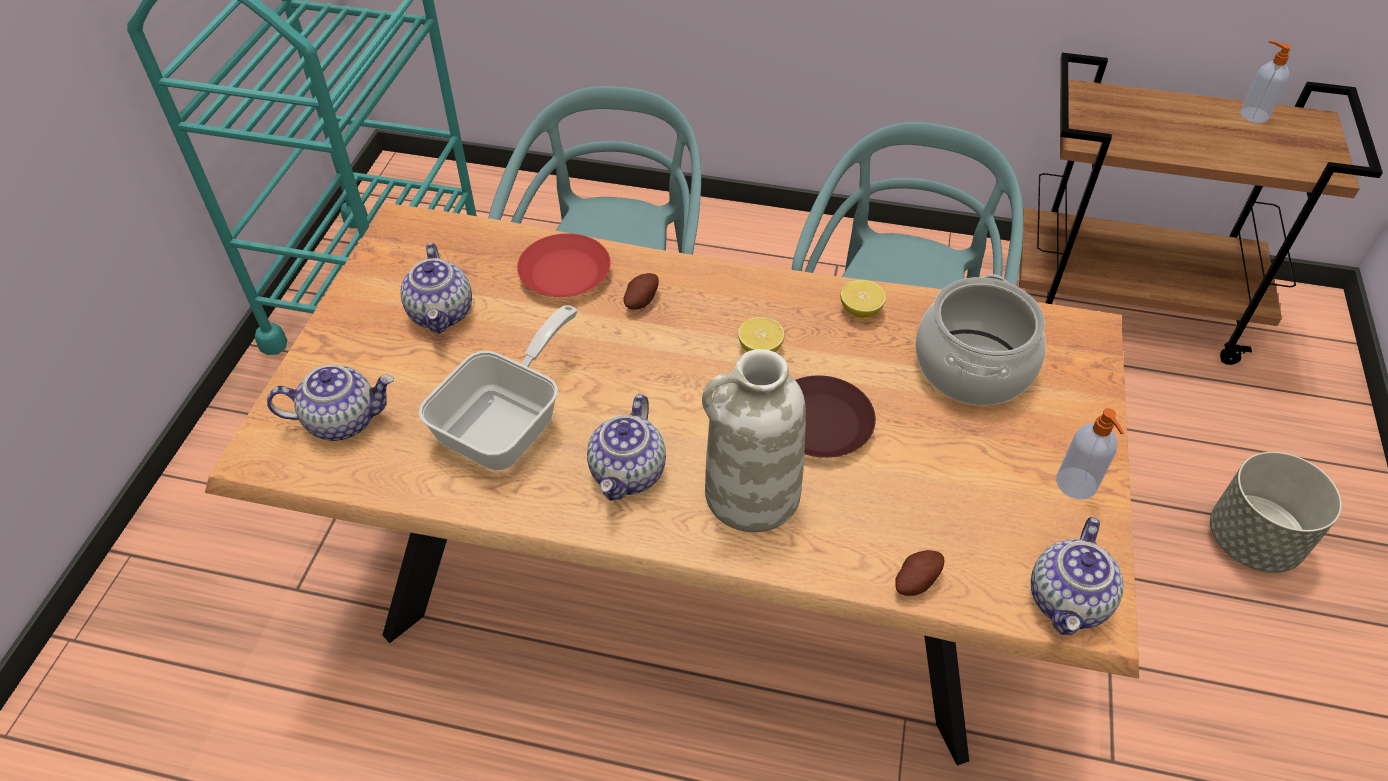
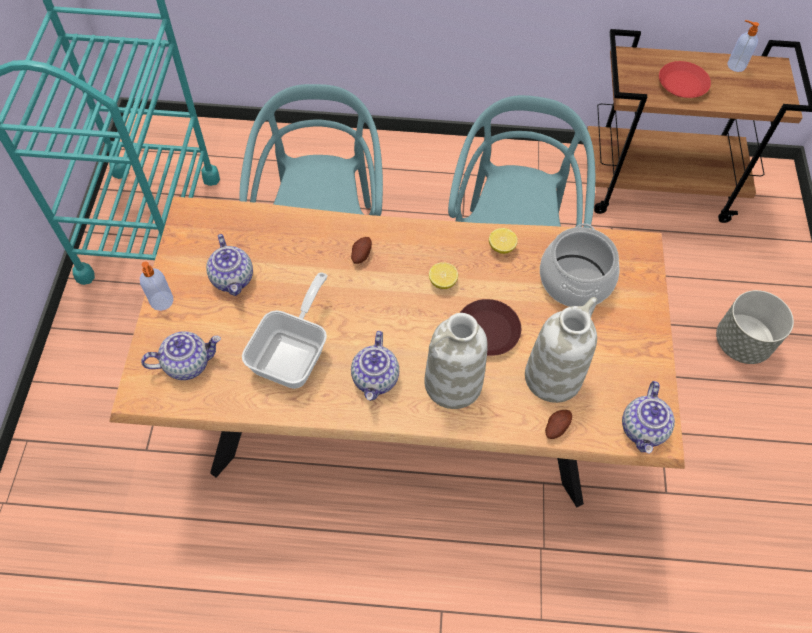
camera: 10 degrees left, 10 degrees up
(564, 273) = (307, 239): red plate -> red plate (682, 84)
(920, 501) = (553, 376): none -> white vase
(1077, 485) = (643, 354): soap dispenser -> soap dispenser (162, 301)

